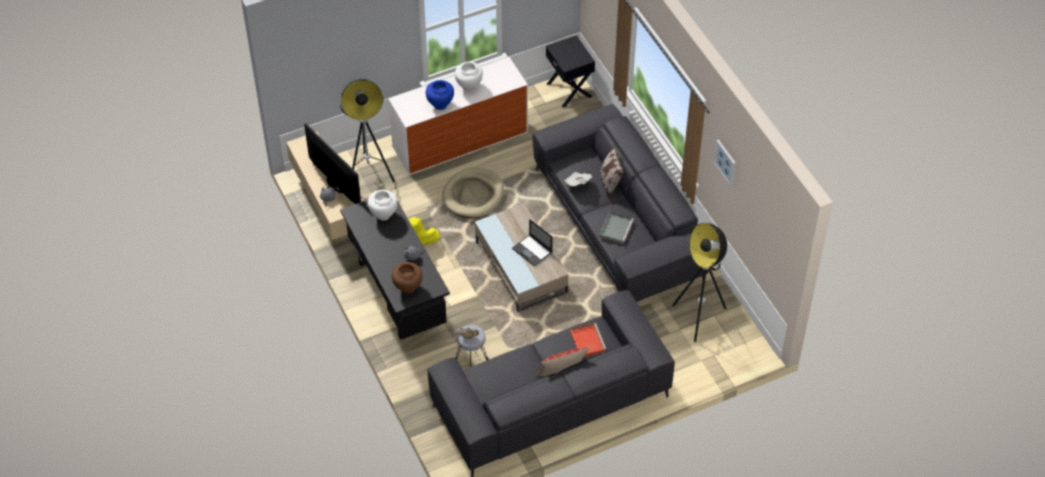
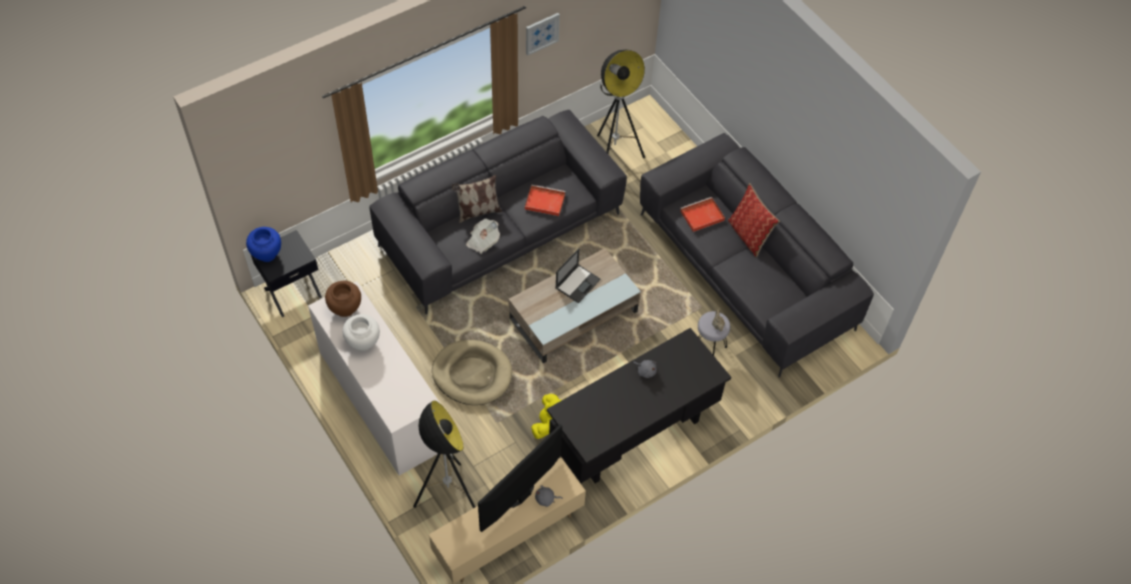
camera: 100 degrees left, 5 degrees up
(383, 214) = (587, 411): white vase -> none
(408, 287) = (692, 369): brown vase -> brown vase (345, 309)
(440, 104) = (398, 371): blue vase -> blue vase (267, 255)
(616, 228) = (544, 202): grey tray -> red tray

